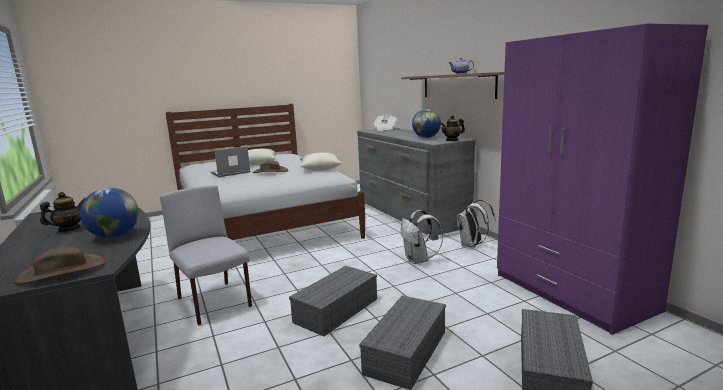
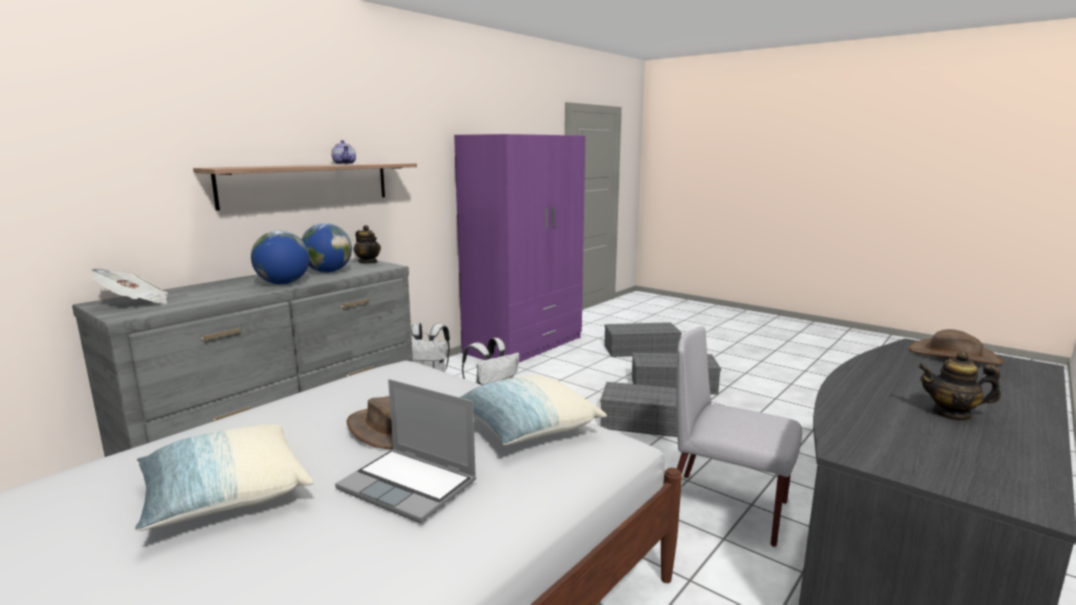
camera: 115 degrees left, 0 degrees up
(115, 236) = (886, 371): globe -> globe (283, 283)
(215, 303) = (728, 509): grey chair -> grey chair turned 90 degrees clockwise
(320, 168) = (343, 385): pillow -> pillow (525, 428)

